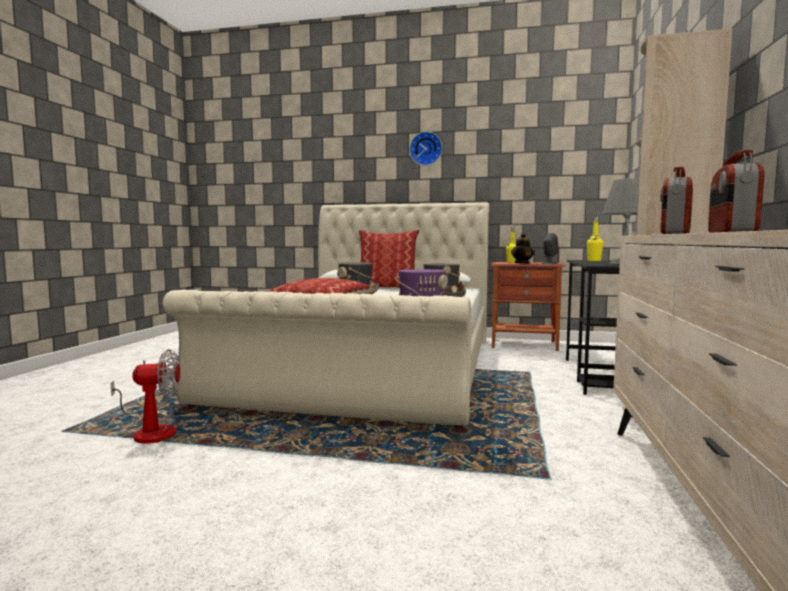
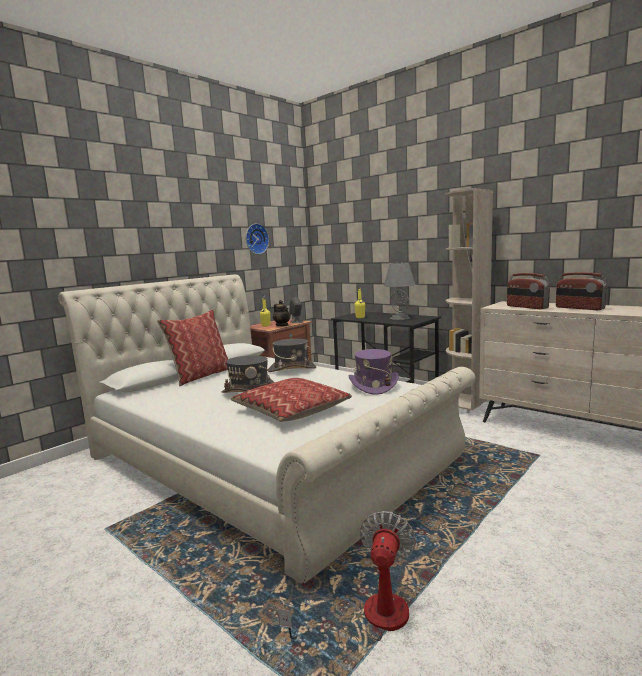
camera: 60 degrees left, 5 degrees up
(426, 149) = (168, 220): wall clock -> wall clock (255, 239)

